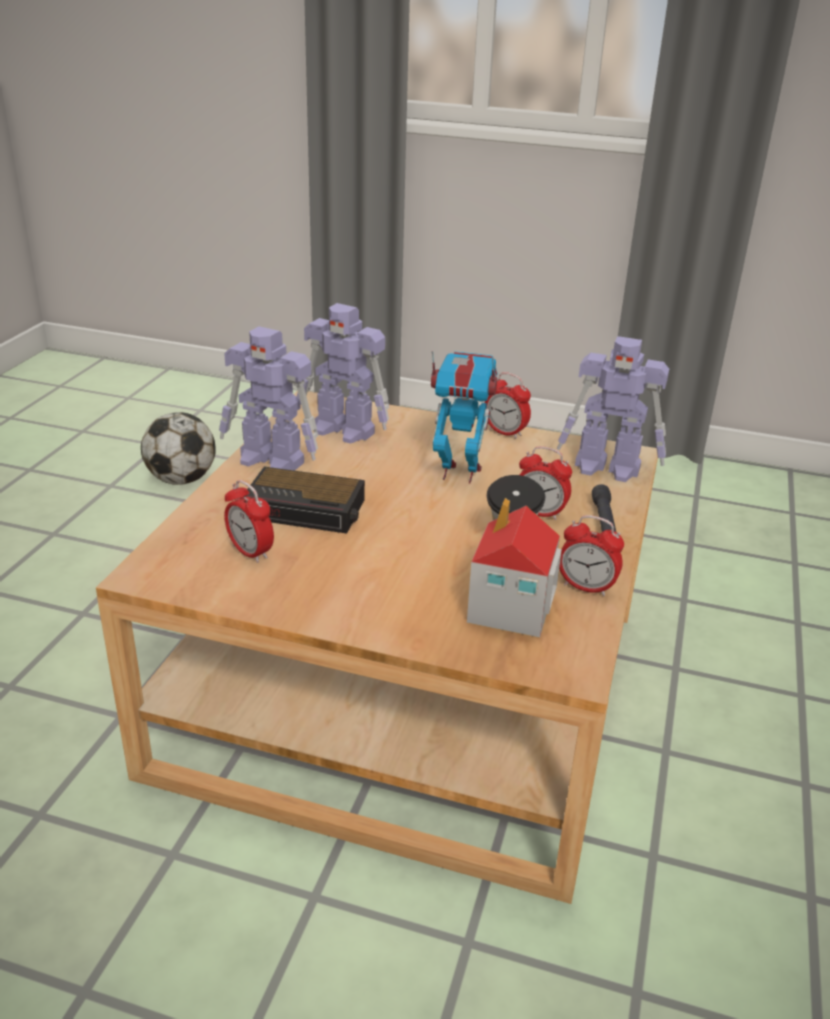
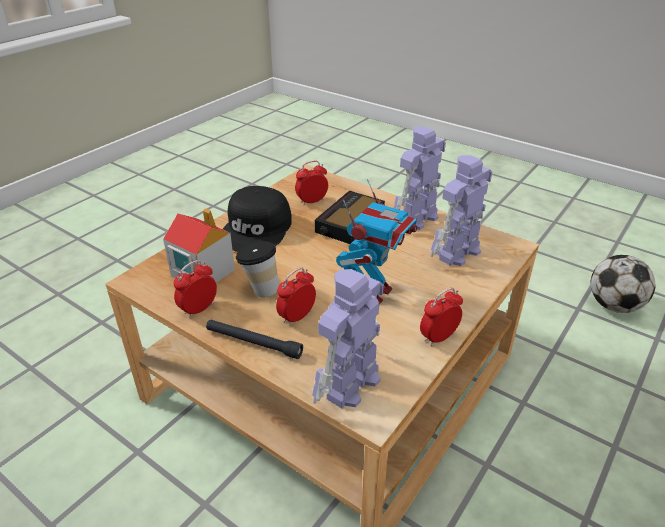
camera: 110 degrees right, 5 degrees up
(364, 588) = (257, 229): none -> black cap

